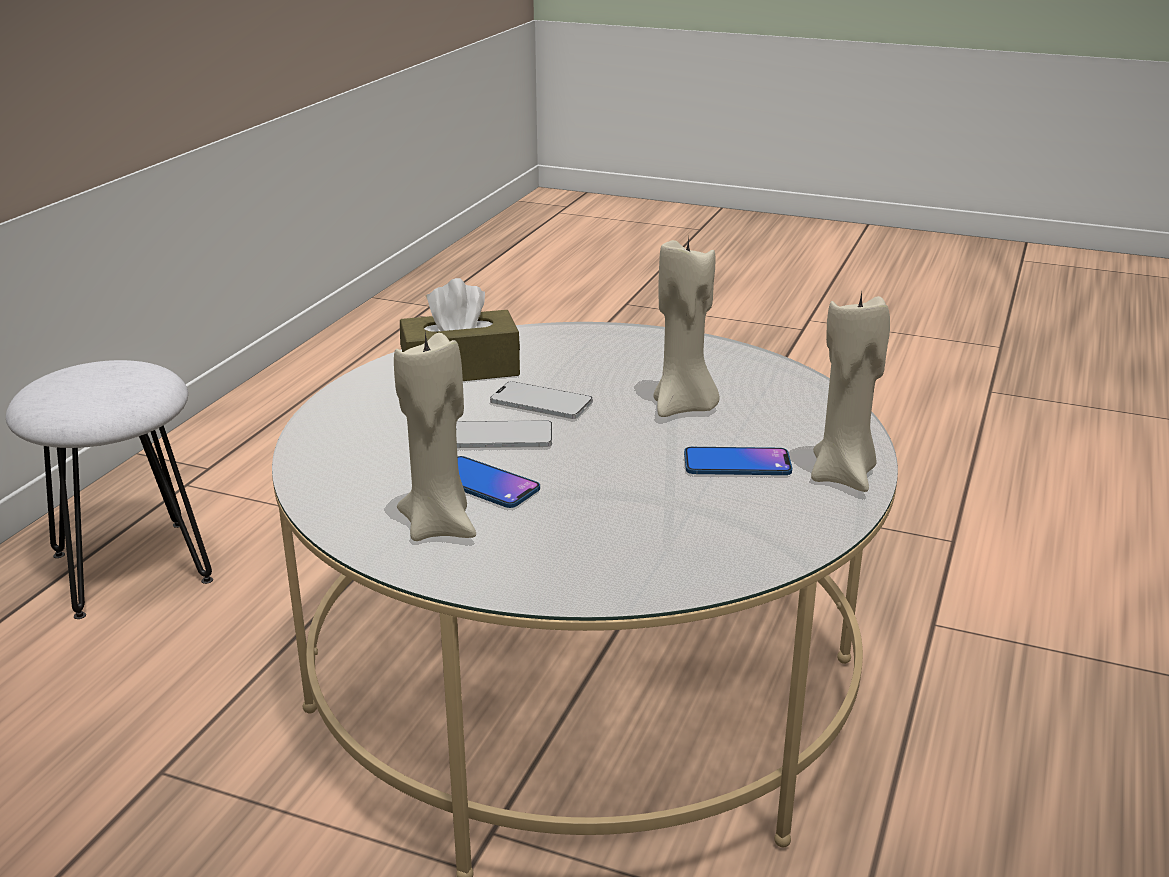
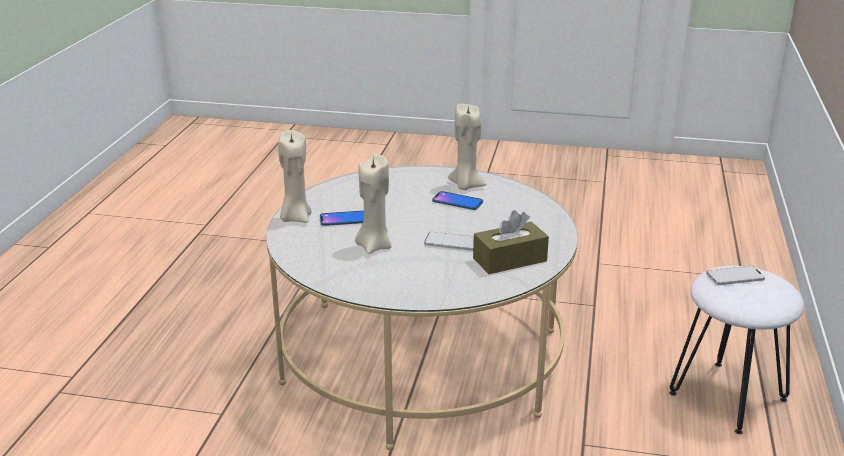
camera: 170 degrees right, 0 degrees up
(501, 437) = (462, 222): phone -> phone (735, 277)

